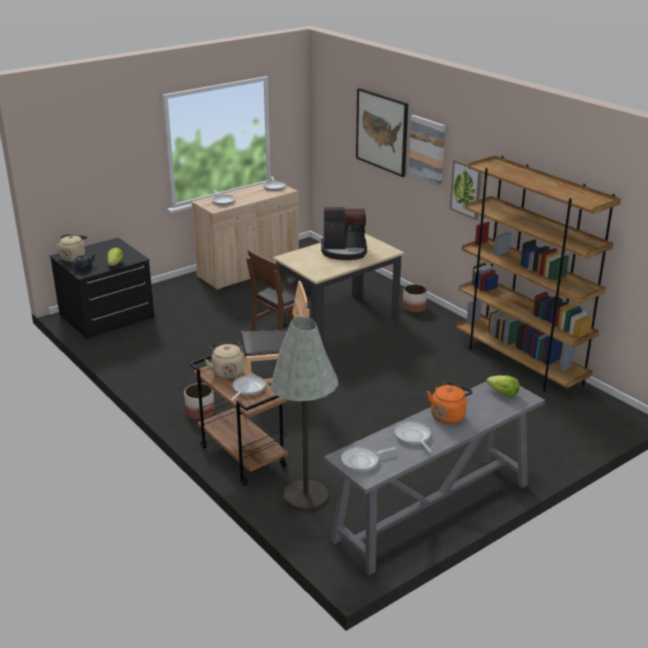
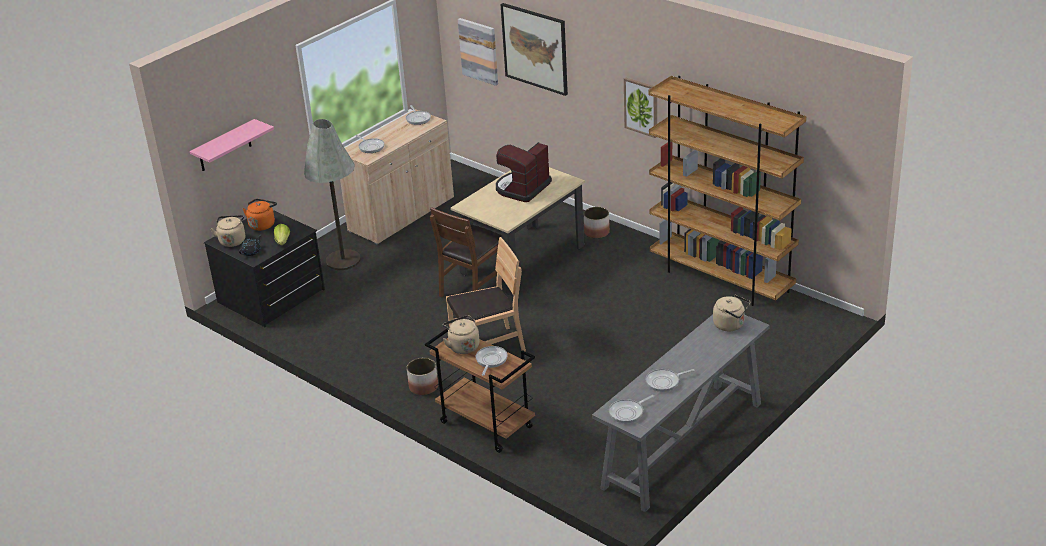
camera: 10 degrees left, 5 degrees up
(80, 171) = (224, 146): none -> pink shelf
(306, 496) = (561, 451): grey floor lamp -> grey floor lamp (343, 260)
(344, 251) = (522, 188): coffee machine -> coffee machine turned 135 degrees clockwise
(413, 437) = (664, 382): frying pan -> frying pan turned 75 degrees counterclockwise
(427, 149) = (592, 67): picture -> picture (479, 51)
(448, 415) = (688, 355): orange kettle -> orange kettle (262, 224)
(503, 393) = (730, 325): lettuce -> beige kettle

